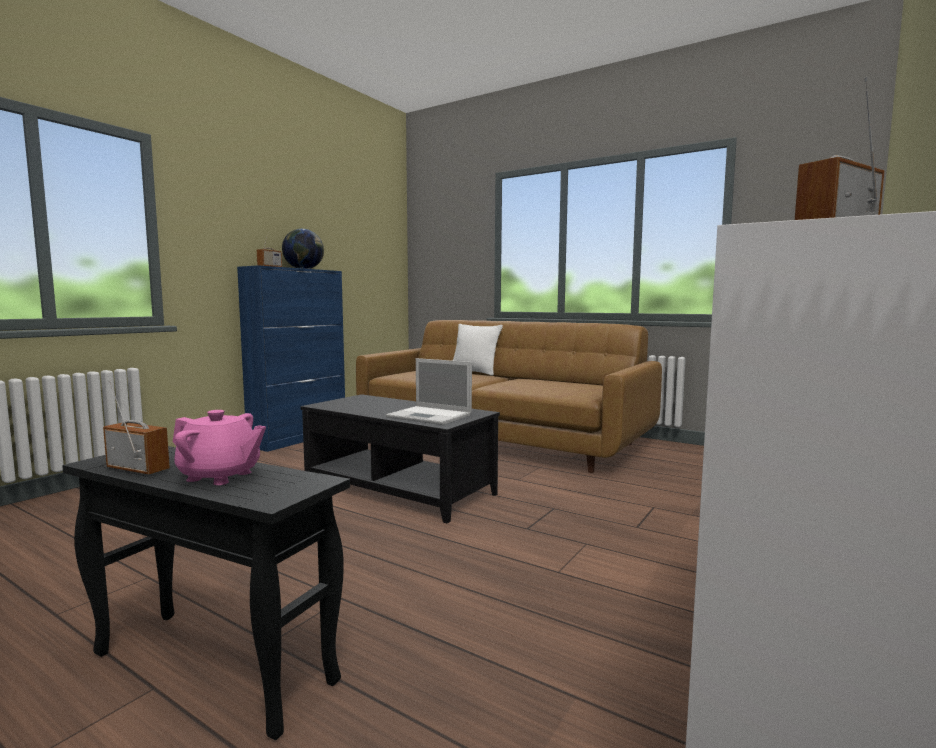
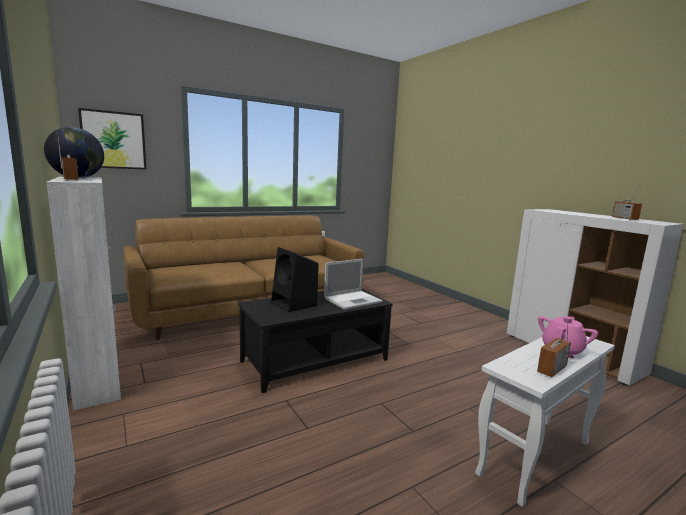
camera: 65 degrees left, 5 degrees up
(212, 668) = (535, 458): black side table -> white side table
(299, 438) = (98, 375): blue cabinet -> white cabinet
(379, 404) = (295, 304): none -> black speaker
(439, 243) = (114, 140): none -> picture
(474, 372) = (211, 262): white pillow -> none

